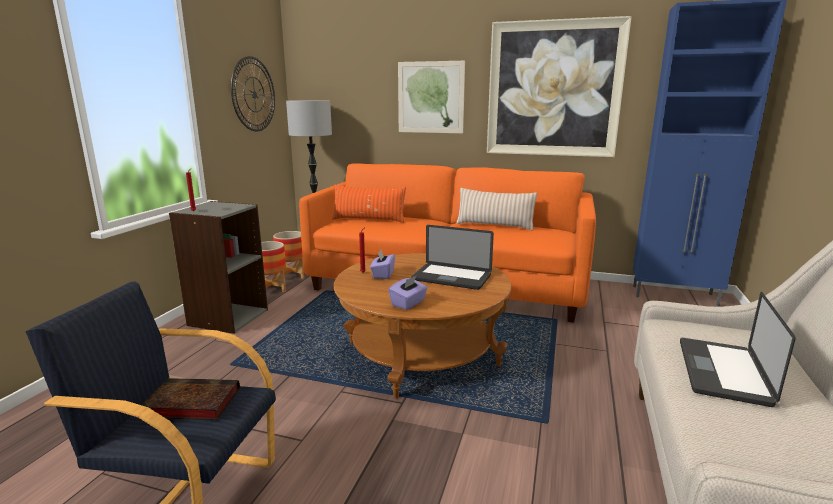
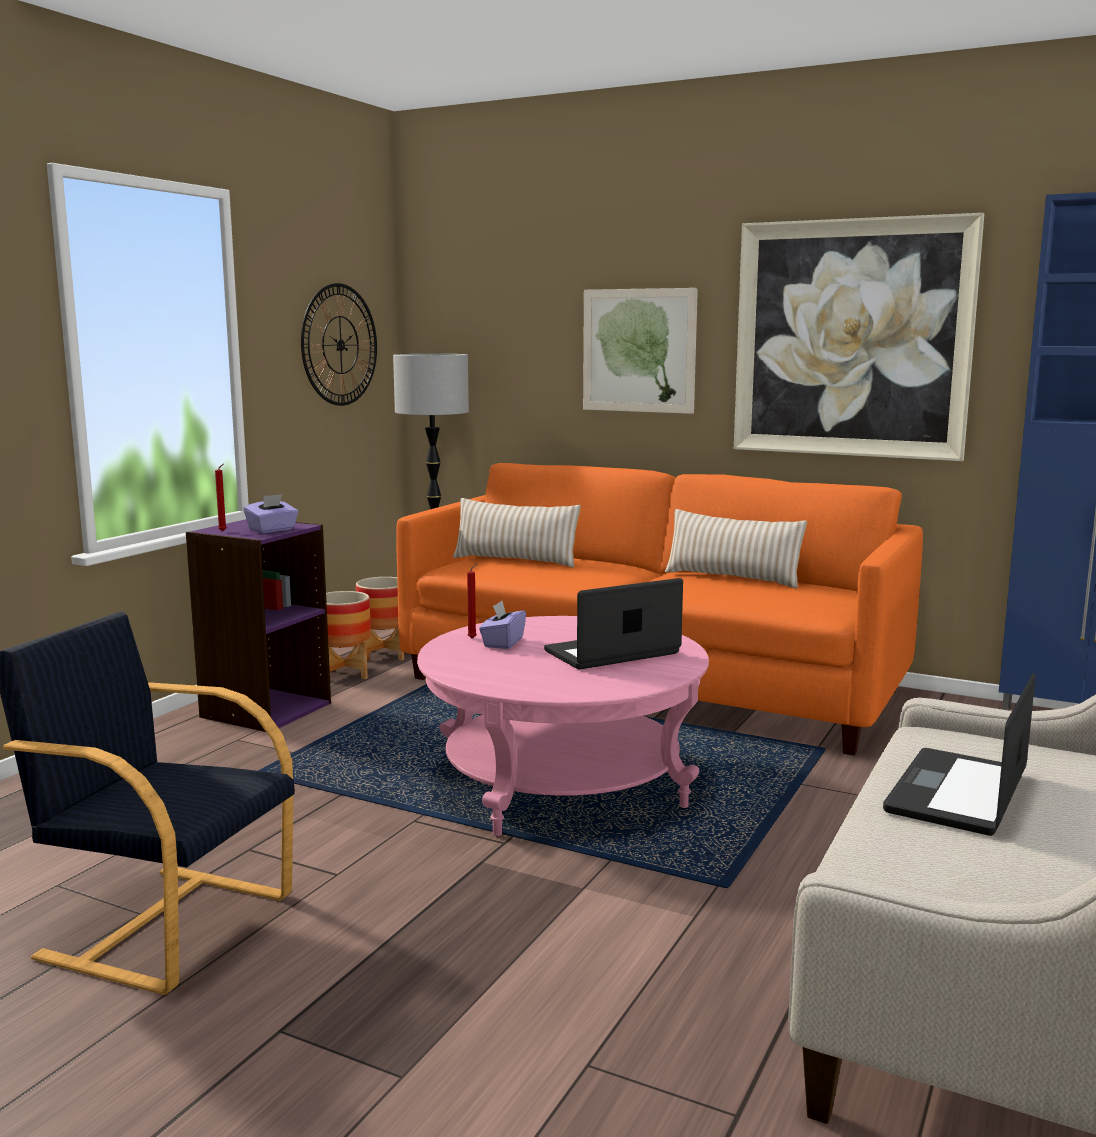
camera: 10 degrees right, 5 degrees down
(190, 404) = (177, 780): book -> none
(228, 317) = (265, 710): grey bookcase -> purple bookcase
(369, 219) = (515, 560): orange pillow -> beige pillow
(408, 303) = (522, 682): purple tissue box -> purple tissue box (272, 530)
(422, 354) = (562, 782): brown coffee table -> pink coffee table
(451, 278) = (612, 653): laptop -> laptop turned 120 degrees clockwise

